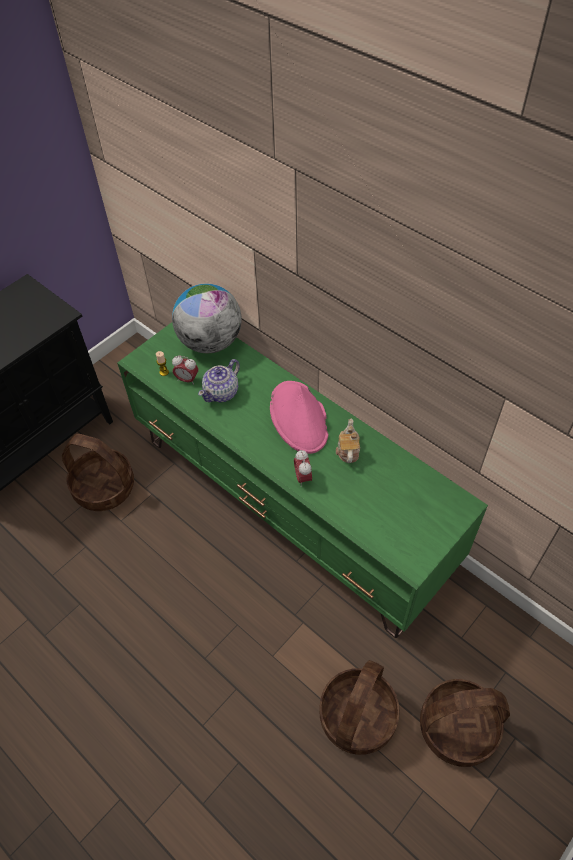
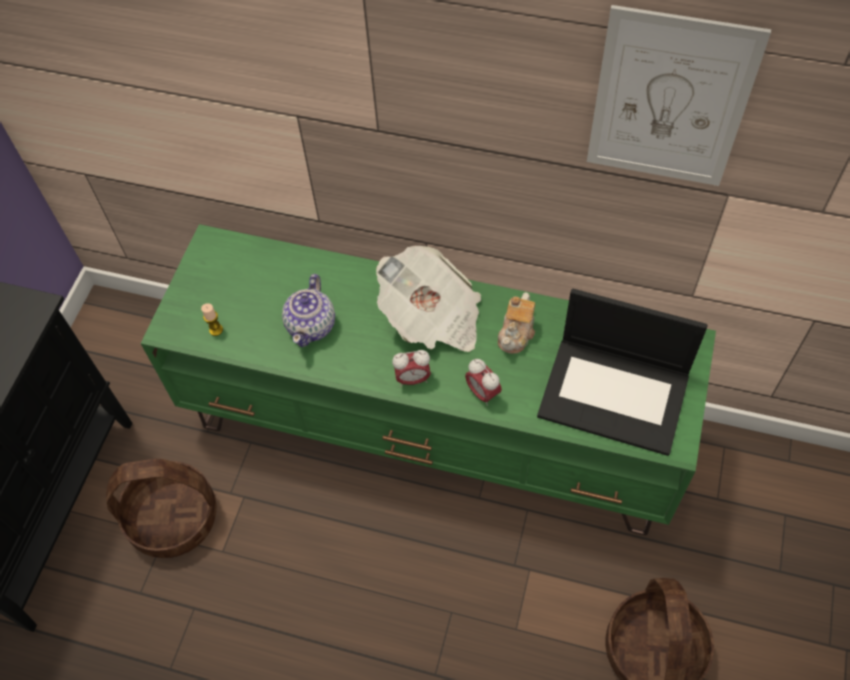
camera: 25 degrees left, 5 degrees up
(187, 379) = (254, 327): alarm clock -> alarm clock (413, 379)
(210, 342) = (255, 262): globe -> none
(299, 418) = (432, 317): pink hat -> newspaper
(348, 450) = (516, 333): teapot -> teapot turned 135 degrees counterclockwise
(391, 516) = (615, 394): none -> laptop
(457, 726) = (768, 604): basket -> none
(468, 308) = (669, 100): none -> picture

